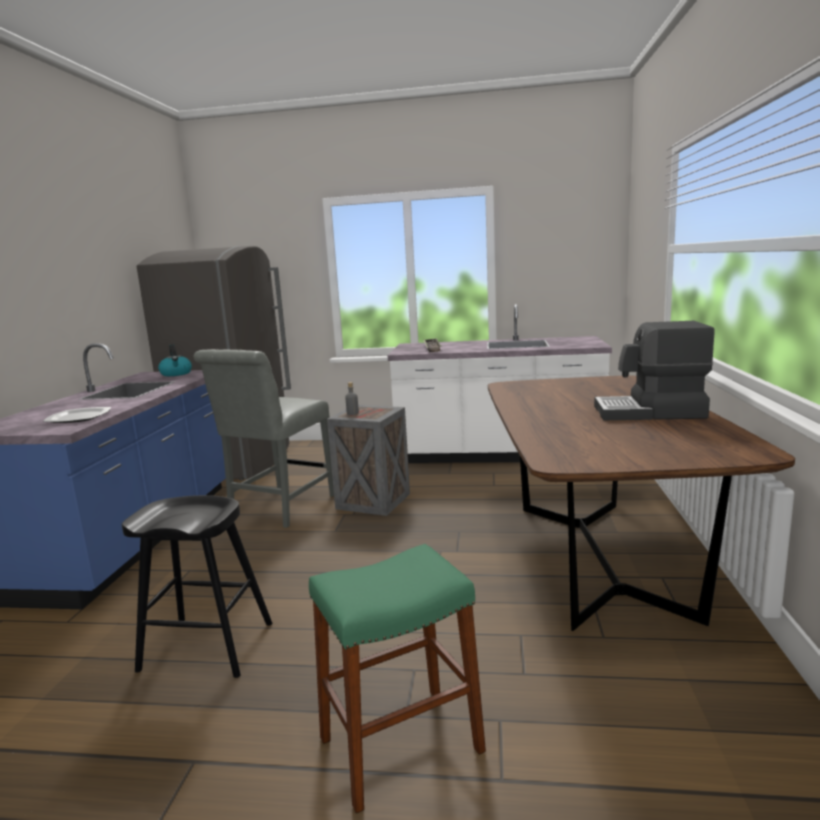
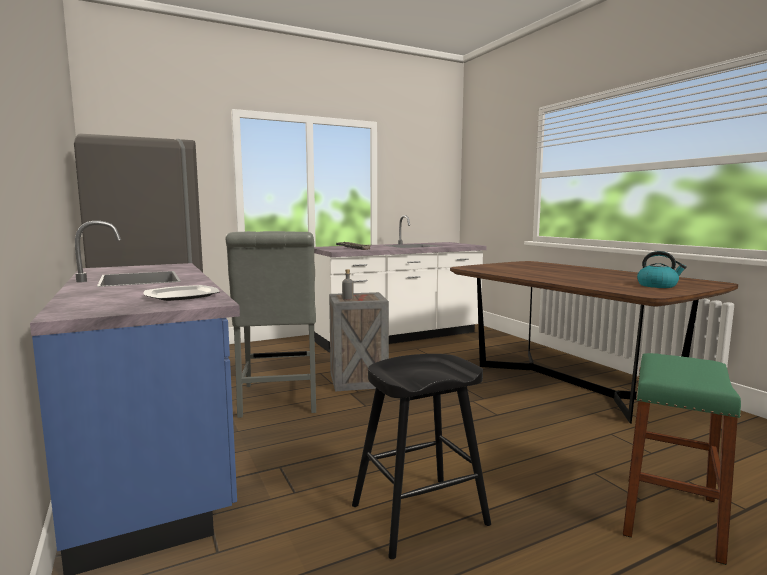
camera: 35 degrees left, 5 degrees down
(176, 374) = (146, 267): kettle -> kettle (657, 286)
(650, 412) = (604, 273): coffee machine -> none

